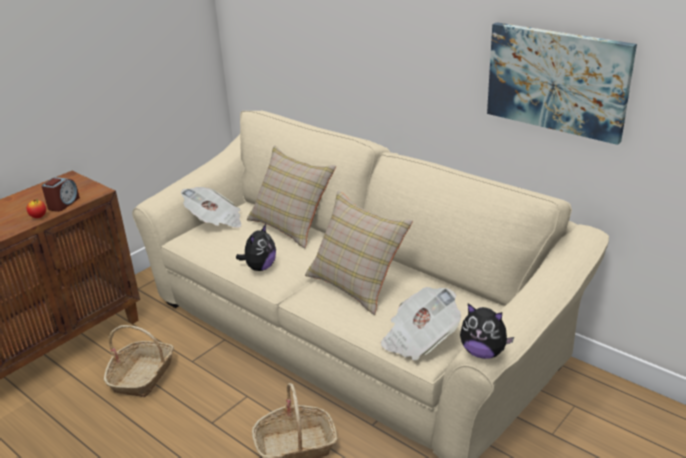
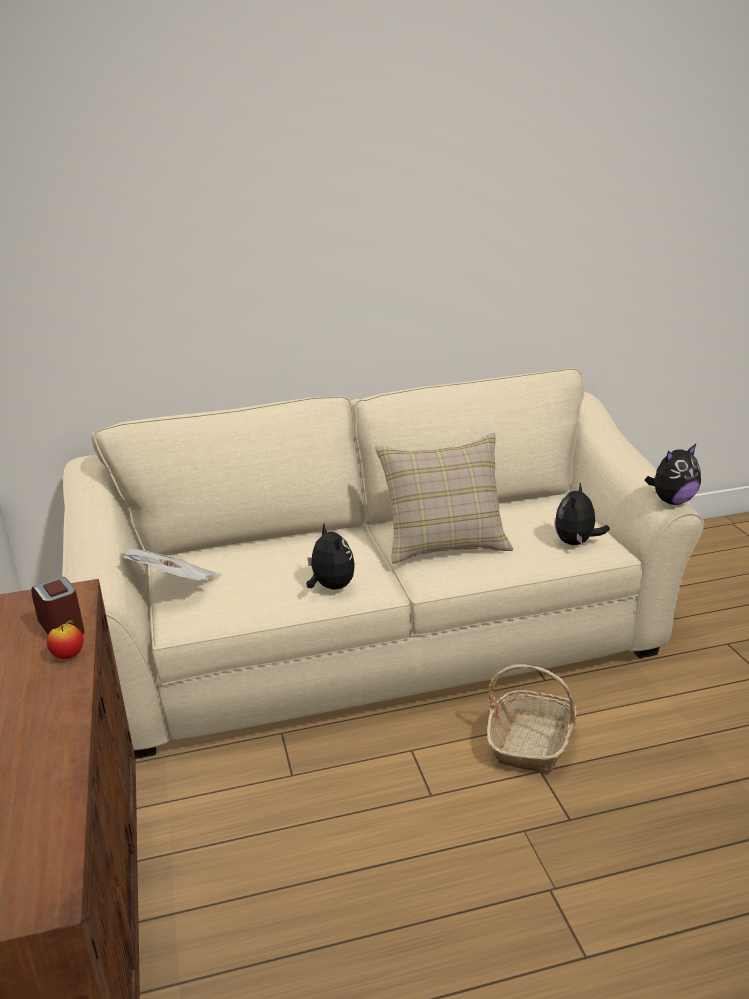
camera: 55 degrees left, 5 degrees down
(143, 376) = (269, 832): basket -> none
(291, 225) = (271, 543): beige pillow -> none
(419, 339) = (577, 543): newspaper -> plush toy
(557, 80) = (519, 256): picture -> none

